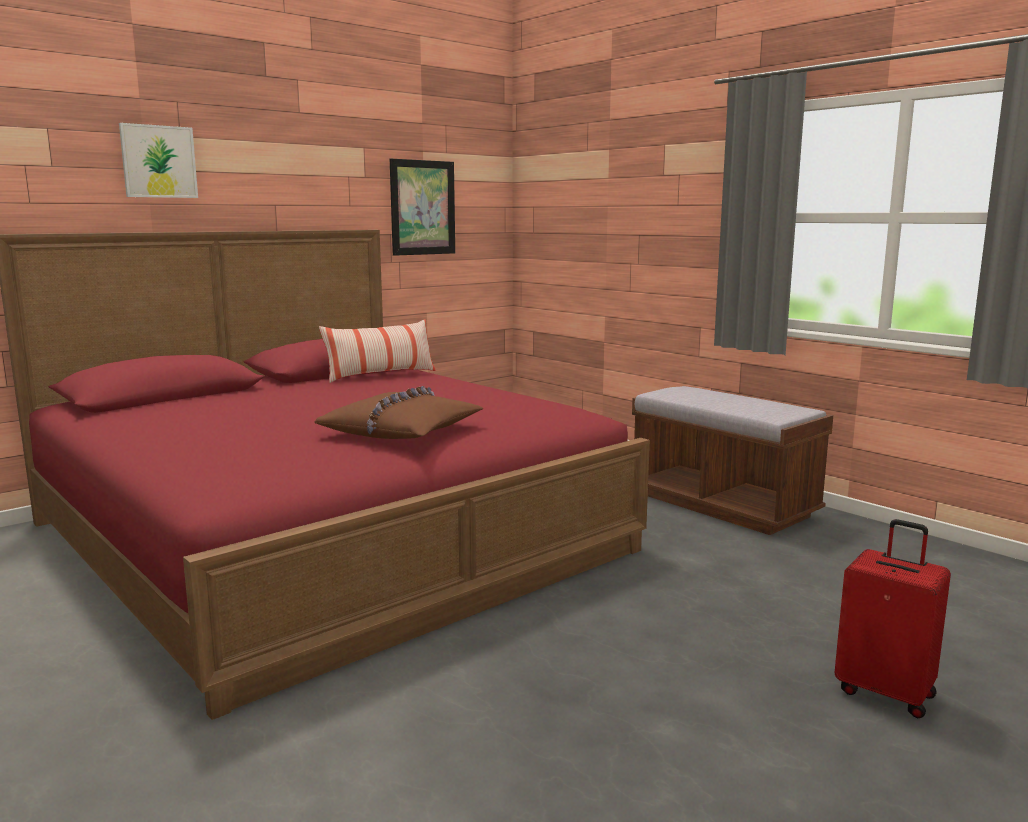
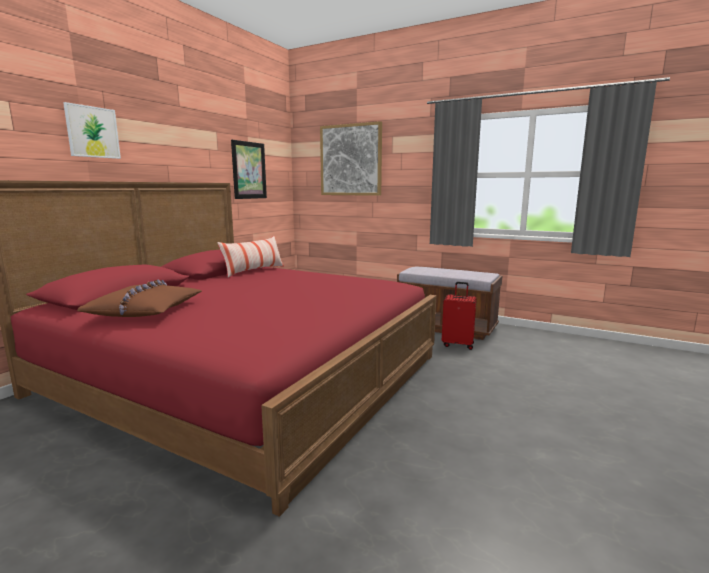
camera: 20 degrees left, 0 degrees up
(402, 431) = (321, 302): brown pillow -> brown pillow (146, 310)
(598, 187) = (350, 160): none -> picture
(886, 692) = (612, 412): red suitcase -> red suitcase (458, 344)

